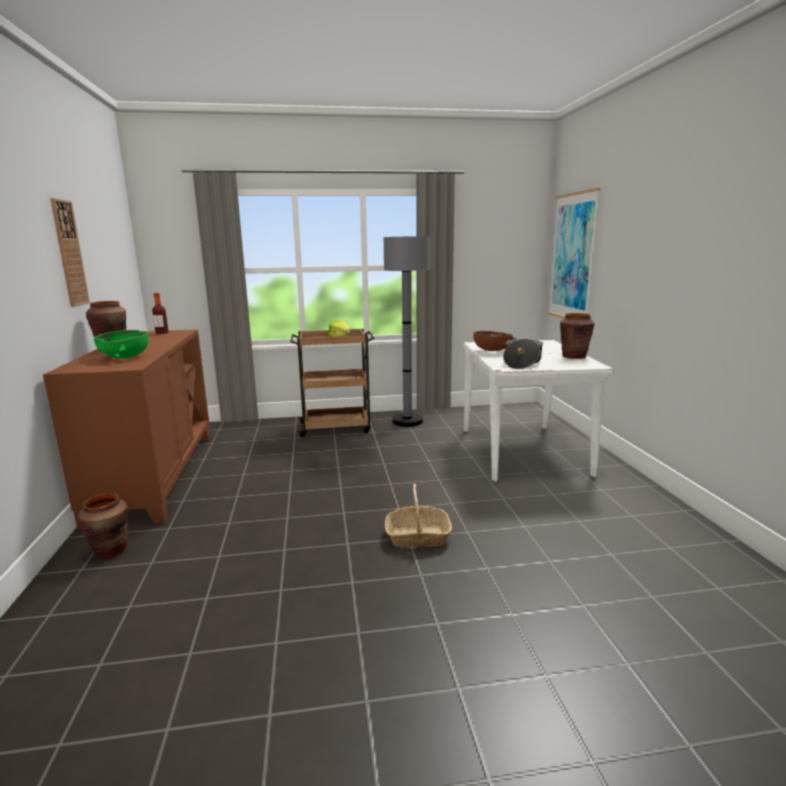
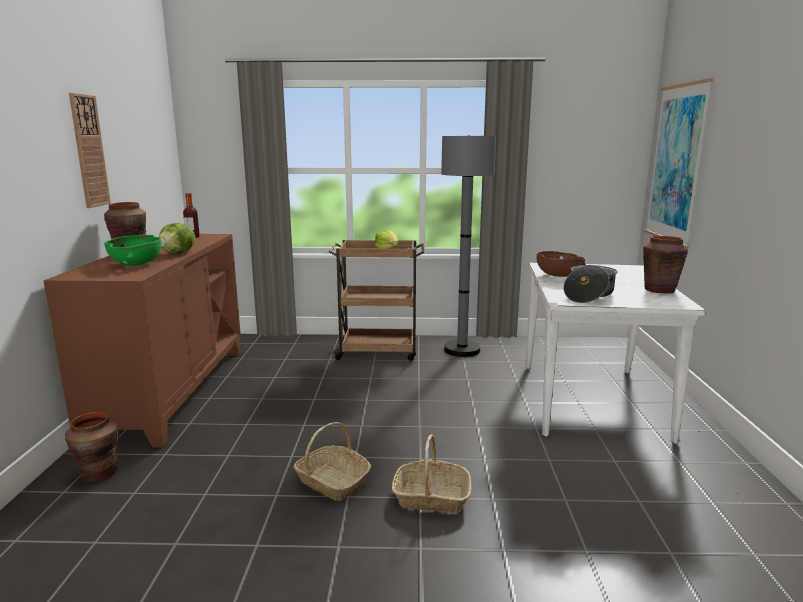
camera: 10 degrees right, 0 degrees up
(159, 346) = (178, 253): none -> lettuce
(330, 533) = (332, 481): none -> basket

